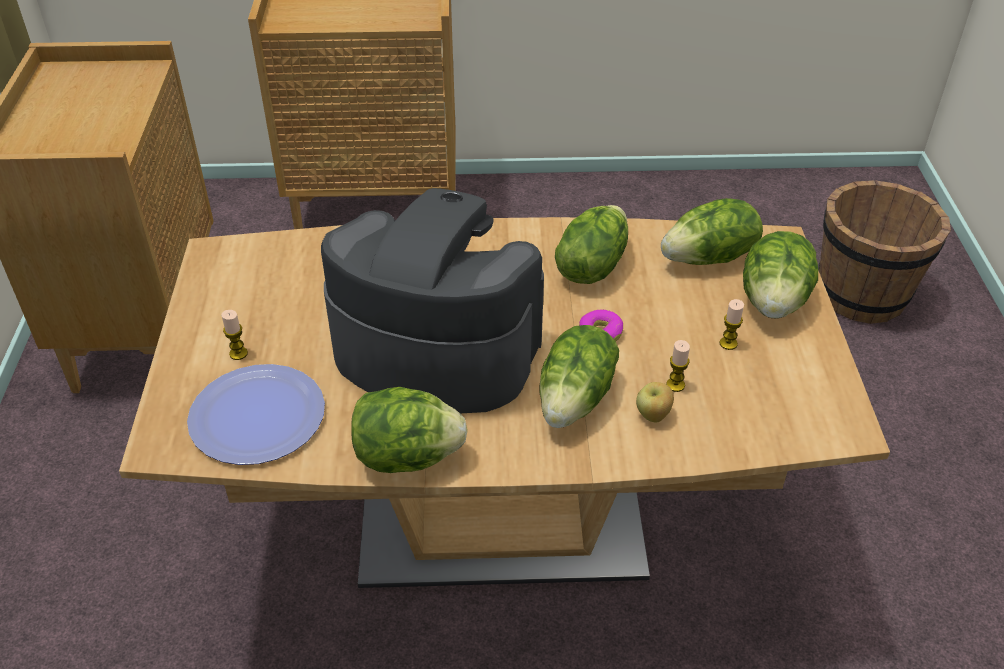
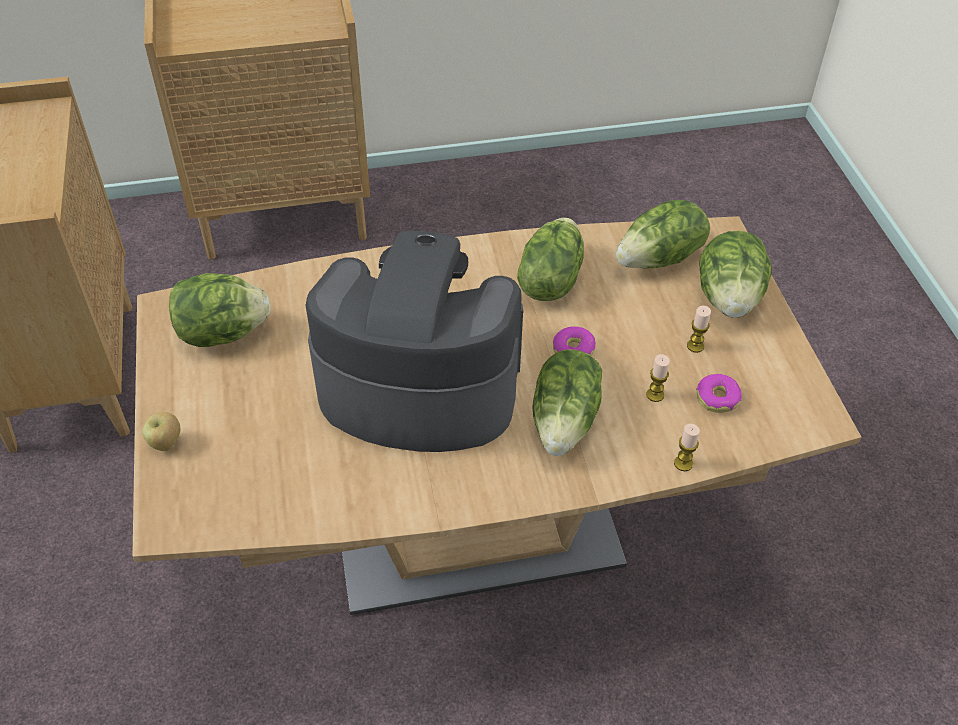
camera: 10 degrees left, 5 degrees up
(238, 353) = (222, 415): candle -> candle (683, 463)
(257, 416) = (258, 479): plate -> none
(407, 457) = (416, 502): lettuce -> lettuce (222, 333)
(653, 416) = (641, 429): apple -> apple (166, 443)
(741, 396) = (717, 398): none -> donut
(862, 294) = (775, 255): brown bucket -> none

